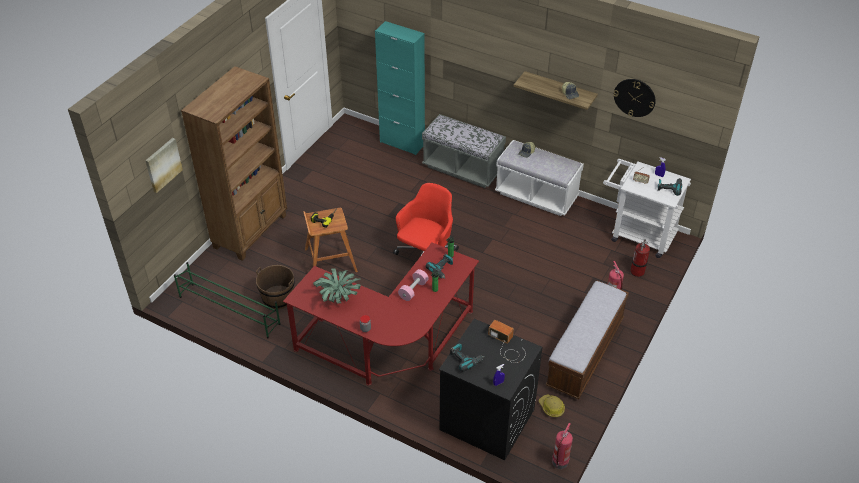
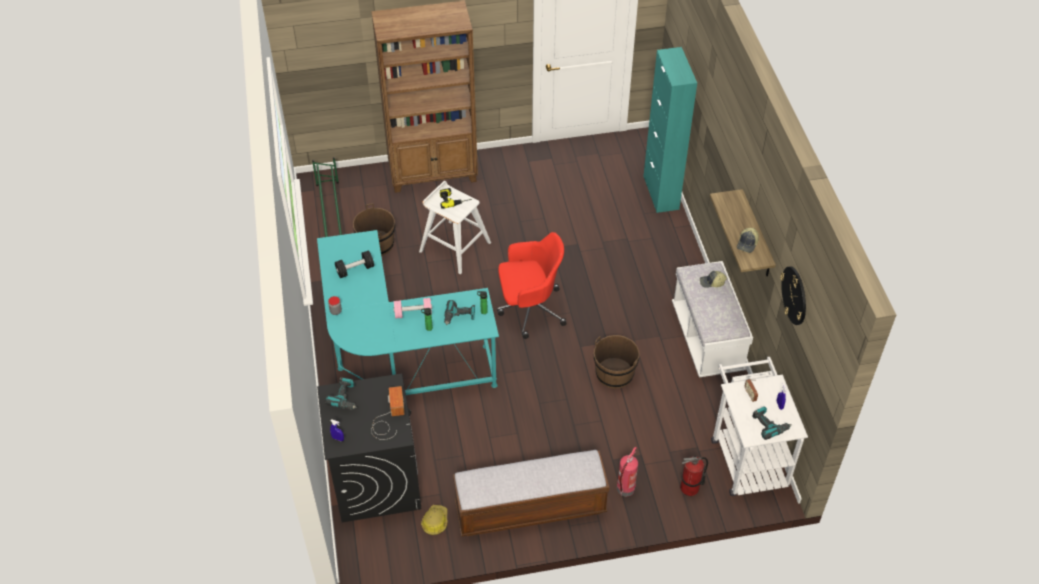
camera: 50 degrees right, 5 degrees up
(163, 164) = (338, 52): picture -> none
(330, 260) = (454, 246): brown stool -> white stool
(338, 297) = (355, 270): potted plant -> black dumbbell
(390, 345) = (396, 355): red desk -> turquoise desk
(462, 169) = (678, 258): grey bench -> none
(520, 250) = (614, 374): none -> brown bucket
(560, 462) = (375, 568): fire extinguisher -> none

